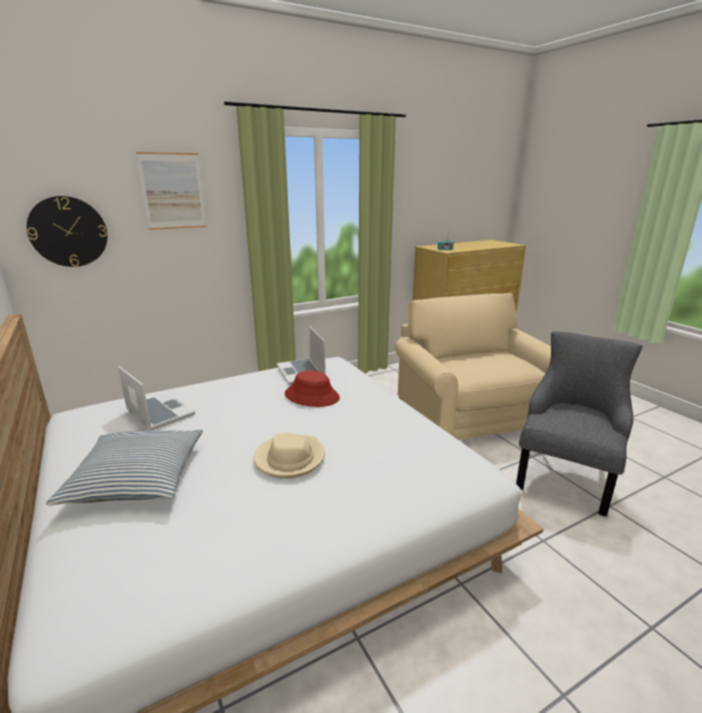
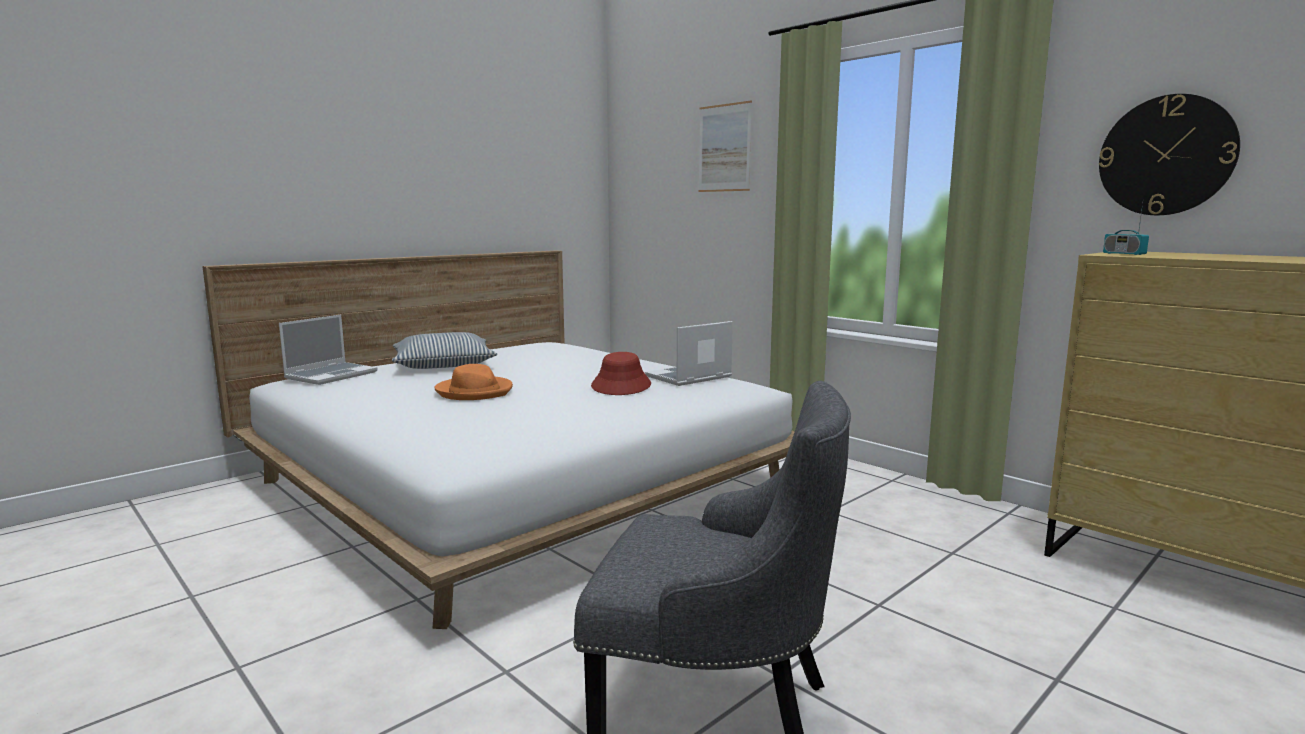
camera: 75 degrees right, 10 degrees down
(68, 232) = (646, 191): wall clock -> wall clock (1166, 155)
(158, 412) = (553, 353): laptop -> laptop (331, 375)
(289, 458) = (474, 391): beige hat -> orange hat
(472, 414) = (903, 602): beige armchair -> none

